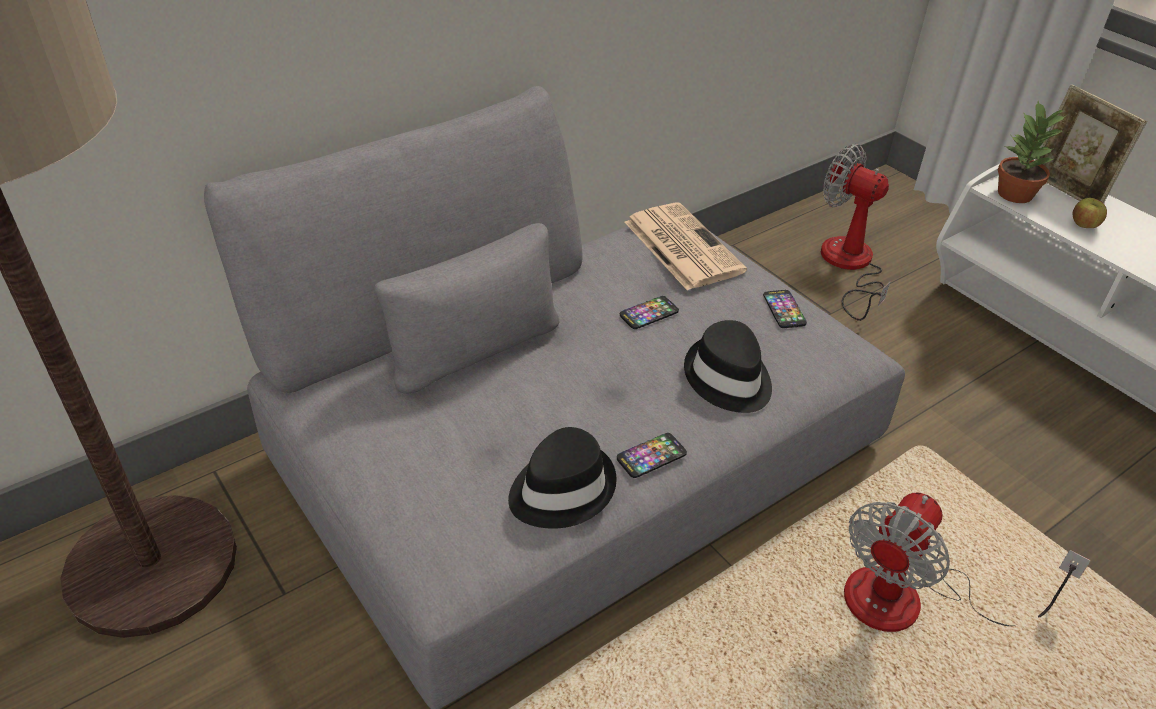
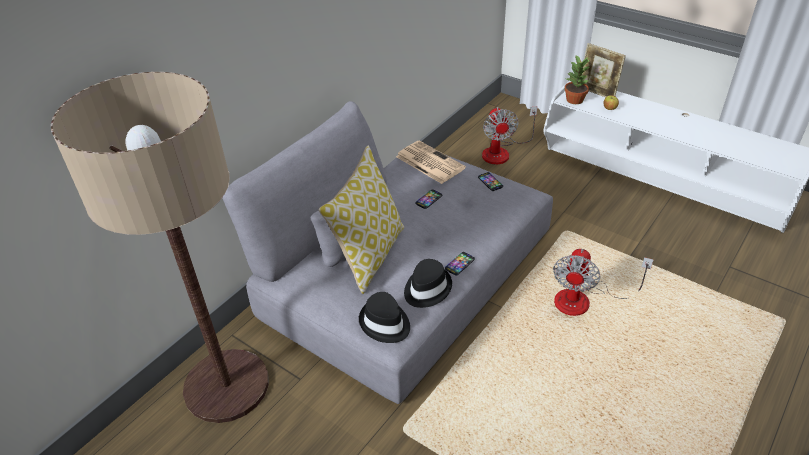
camera: 15 degrees left, 0 degrees up
(485, 389) = (369, 254): none -> pillow
(728, 379) = (478, 221): black hat -> black hat (385, 323)
(849, 266) = (502, 151): fan -> fan turned 120 degrees counterclockwise

